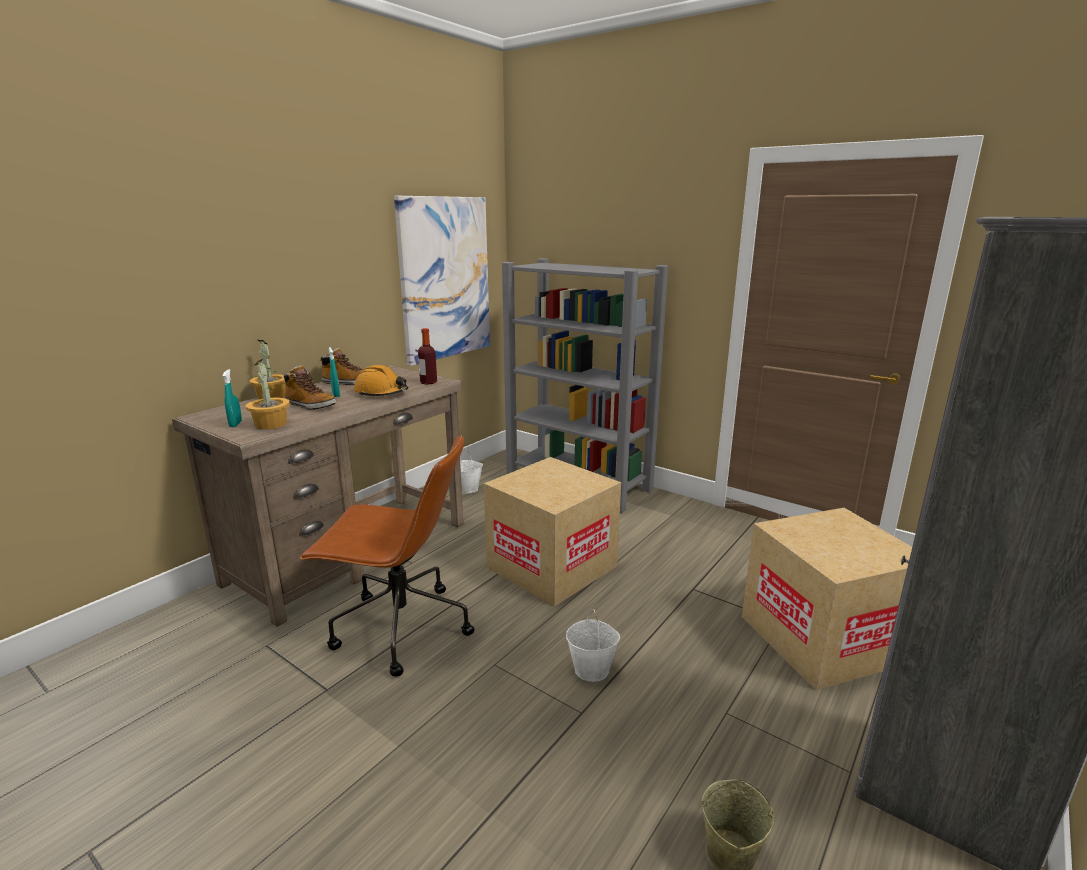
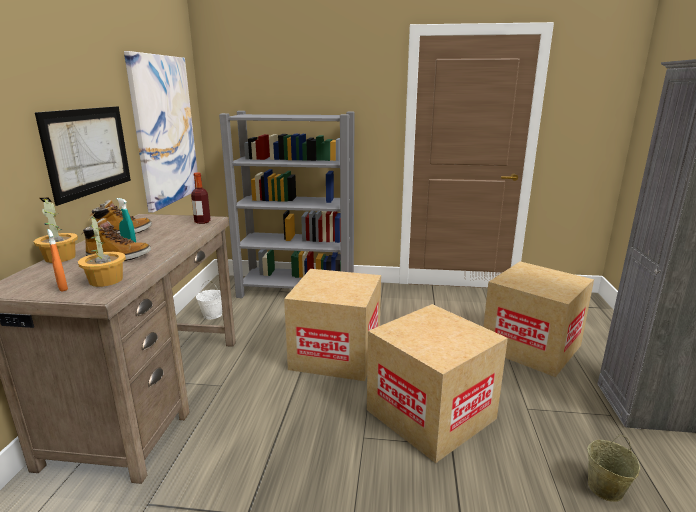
camera: 30 degrees left, 0 degrees up
(235, 424) = (62, 288): turquoise spray bottle -> orange spray bottle
(332, 298) = (88, 151): none -> picture
(381, 393) = (173, 236): orange hard hat -> none
(400, 628) = (262, 440): brown office chair -> none
(592, 670) = (430, 414): white bucket -> cardboard box

